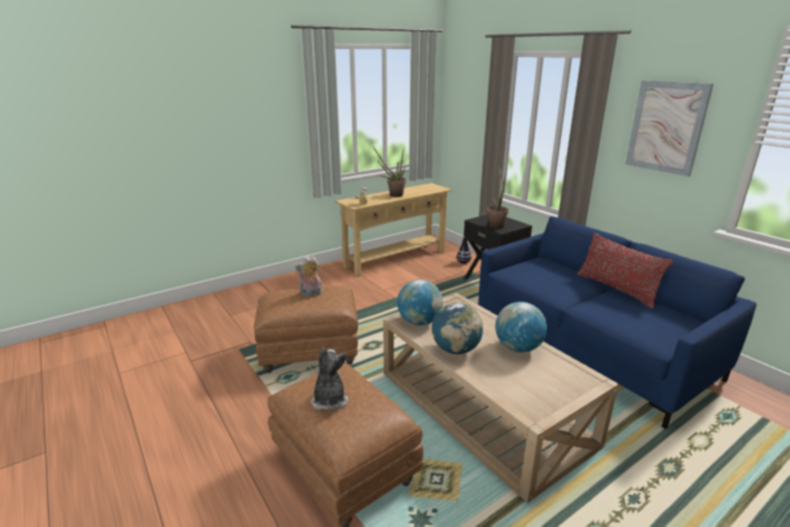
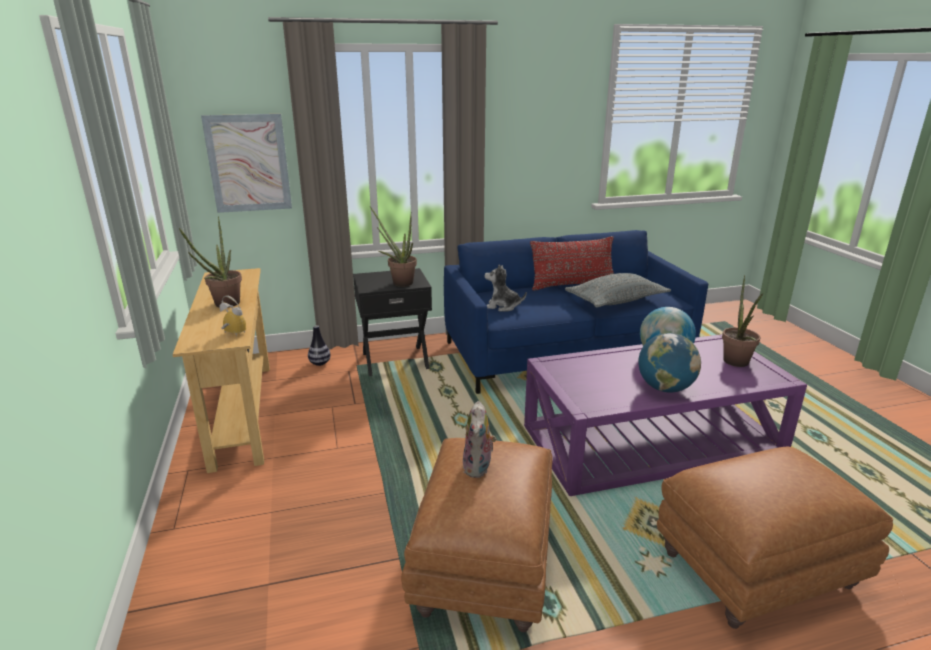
camera: 70 degrees left, 0 degrees up
(329, 400) = (784, 489): plush toy -> plush toy (502, 306)
(419, 322) = (593, 397): globe -> none
(483, 406) = (650, 440): beige coffee table -> purple coffee table
(544, 389) = (736, 364): none -> potted plant
(607, 313) = (616, 301): none -> grey pillow
(666, 127) = (536, 121): picture -> picture (248, 163)

